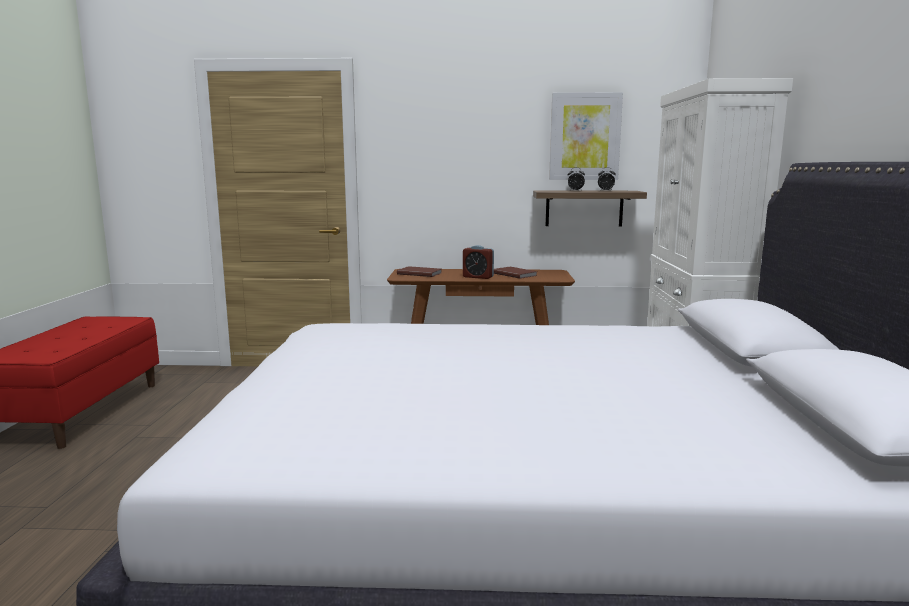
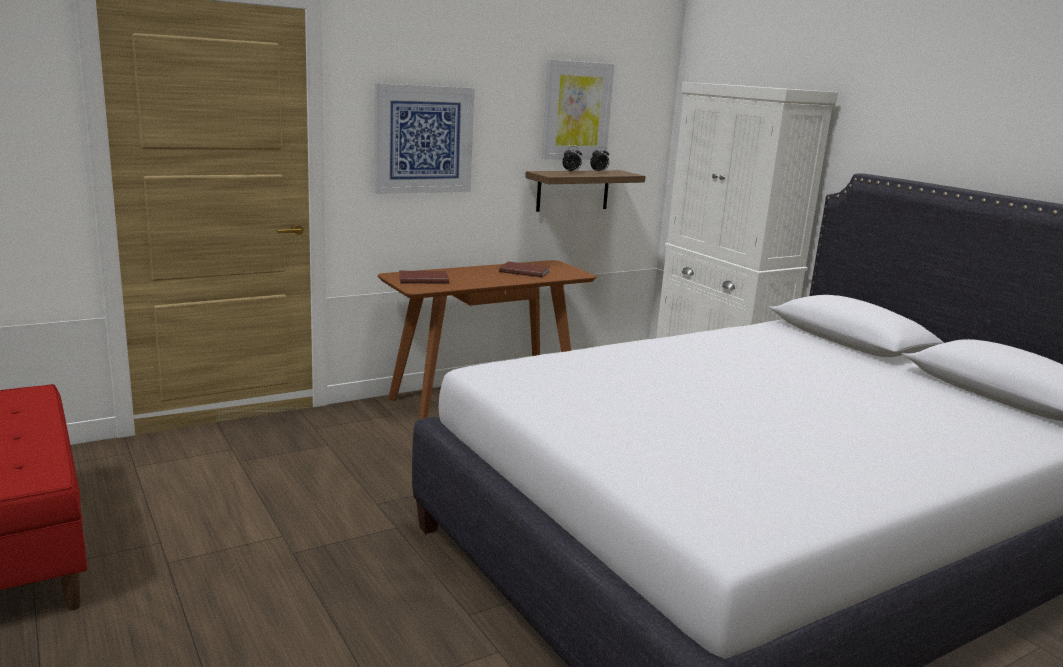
camera: 35 degrees left, 5 degrees up
(437, 164) = (423, 139): none -> picture
(478, 277) = (497, 279): alarm clock -> none

